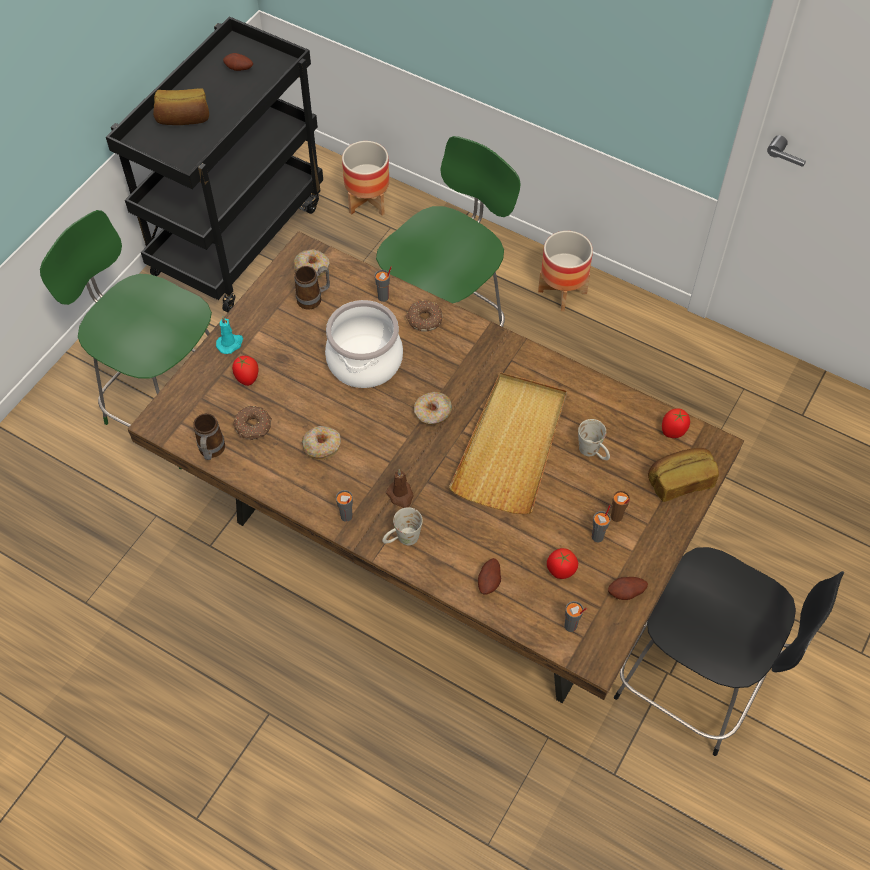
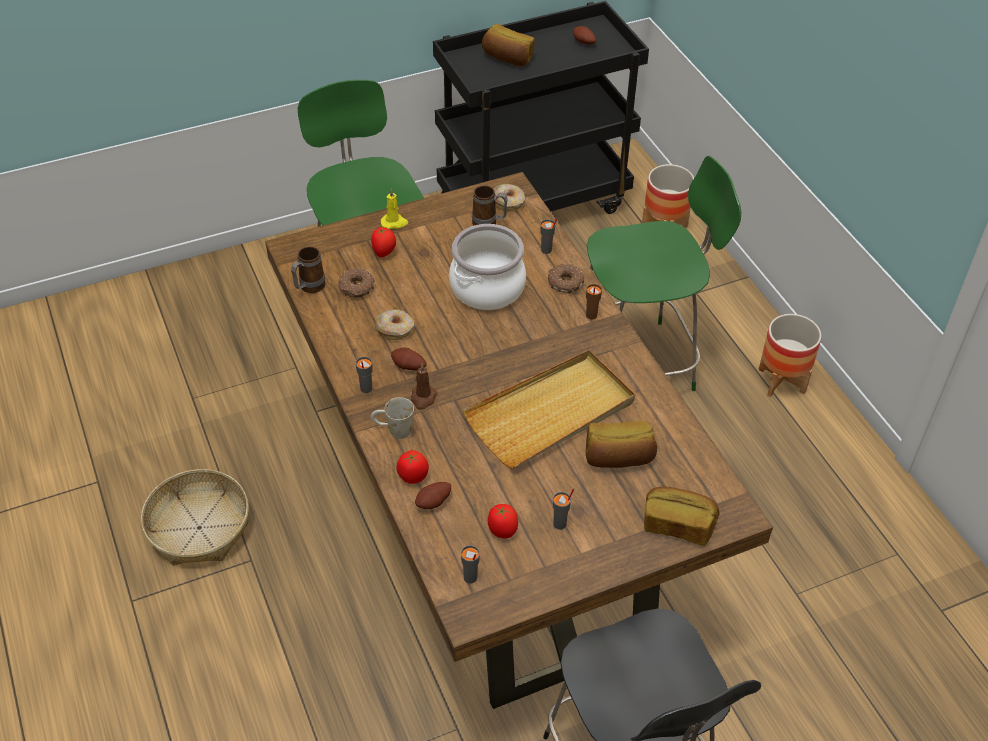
camera: 35 degrees right, 10 degrees down
(198, 715) = (199, 527): none -> basket
(230, 343) = (394, 222): turquoise candle -> yellow candle
(433, 413) = (507, 353): donut -> none
(593, 452) = (618, 458): white mug -> bread
(616, 517) = (591, 518): brown cup -> brown cup (591, 315)
(626, 593) = (543, 583): potato -> potato (408, 367)
(673, 431) = (709, 482): tomato -> tomato (413, 477)

